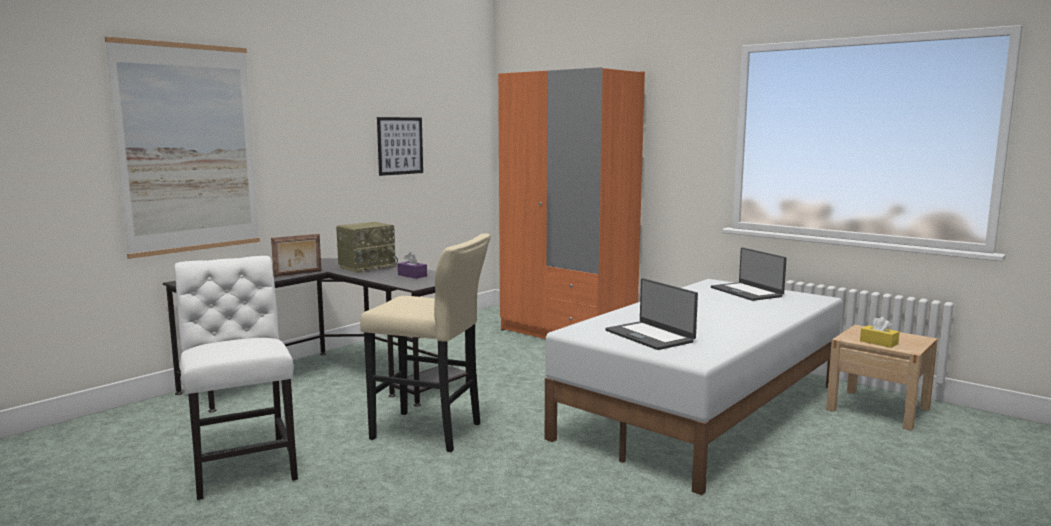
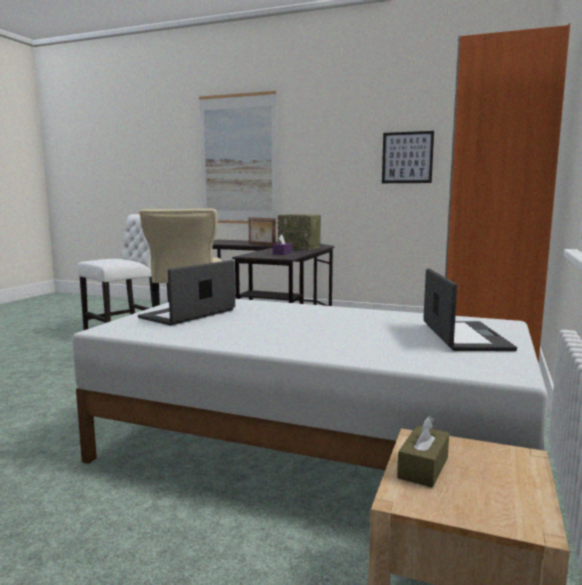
camera: 70 degrees right, 0 degrees up
(747, 292) = (463, 336): laptop -> laptop turned 135 degrees clockwise
(878, 342) = (423, 467): yellow tissue box -> brown tissue box

